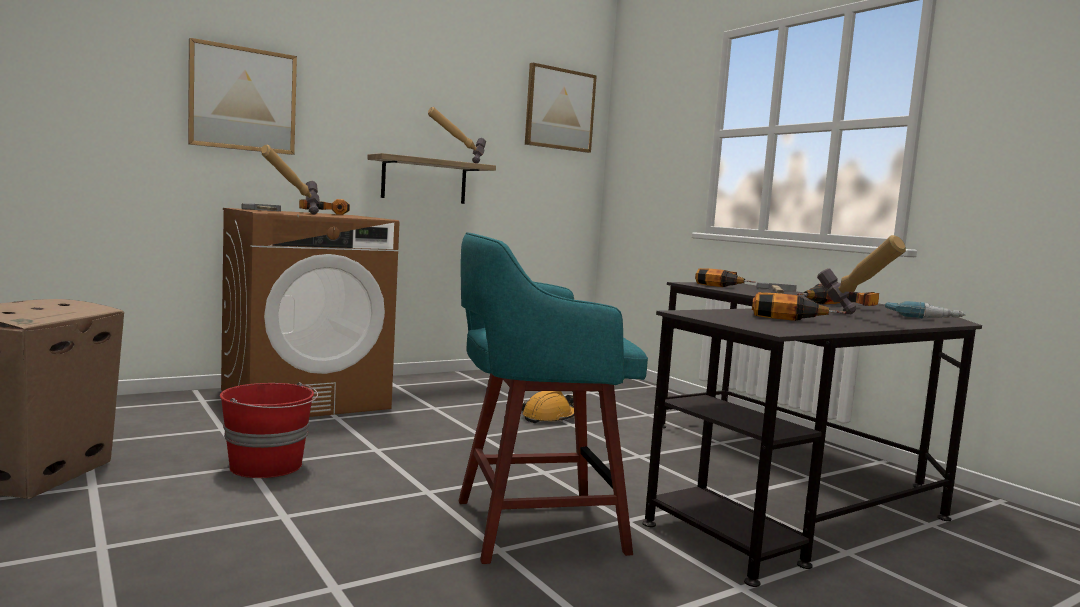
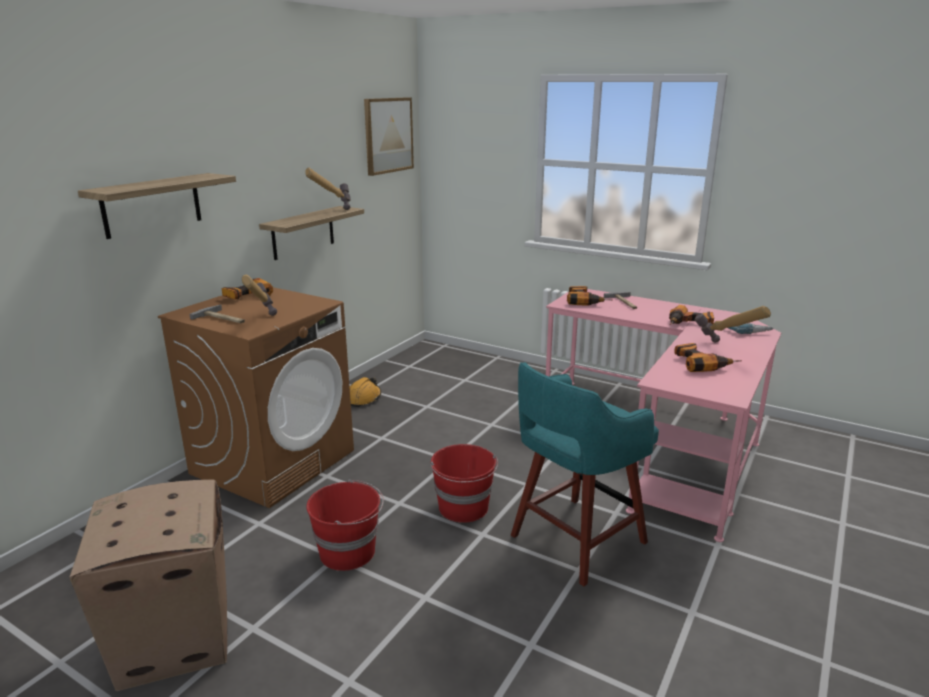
camera: 25 degrees left, 15 degrees up
(242, 99) = (152, 205): picture -> shelf
(439, 469) = (464, 508): none -> red bucket
(549, 417) = (469, 421): orange hard hat -> orange hard hat (363, 398)
(787, 483) = (661, 441): black desk -> pink desk

